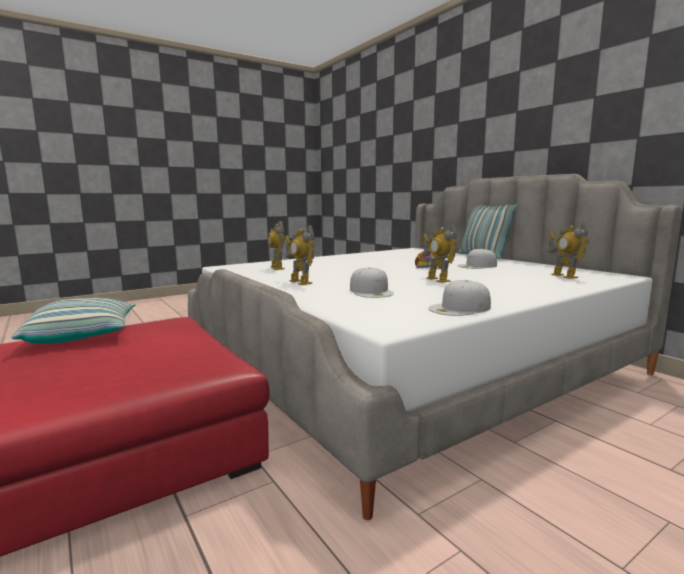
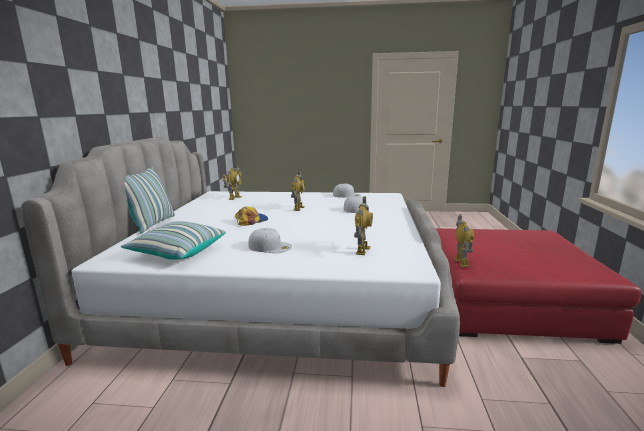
camera: 140 degrees left, 5 degrees up
(82, 336) = (537, 264): pillow -> pillow (177, 252)
(300, 282) = (378, 223): toy robot -> toy robot (461, 262)
(477, 266) = (223, 214): white cap -> white cap (270, 246)

